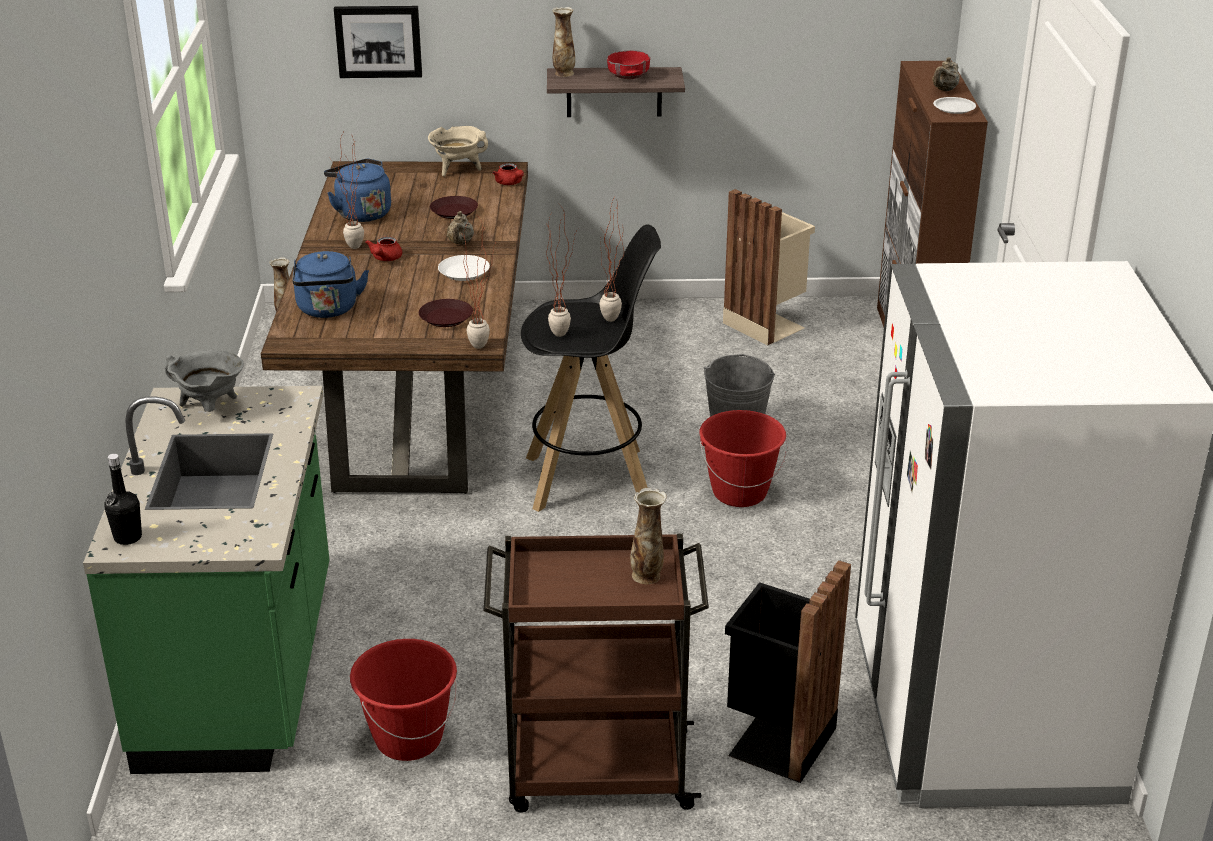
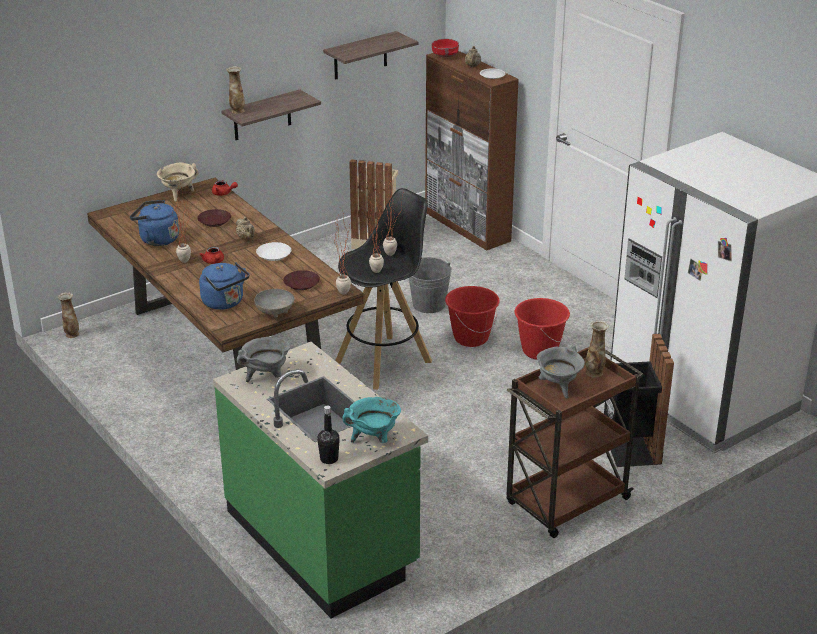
camera: 35 degrees left, 0 degrees up
(211, 536) = (373, 439): none -> turquoise cooking pot
(364, 342) = (274, 313): none -> grey bowl
(378, 41) = (113, 119): picture -> none
(408, 739) = (457, 531): red bucket -> red bucket (539, 351)
(567, 575) = (558, 388): none -> grey cooking pot
(628, 76) = (279, 103): red bowl -> red bowl (445, 55)
(792, 40) = (360, 56): none -> shelf

